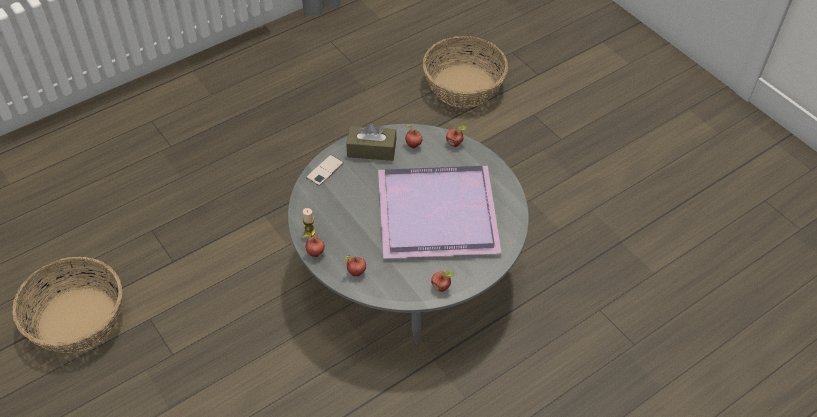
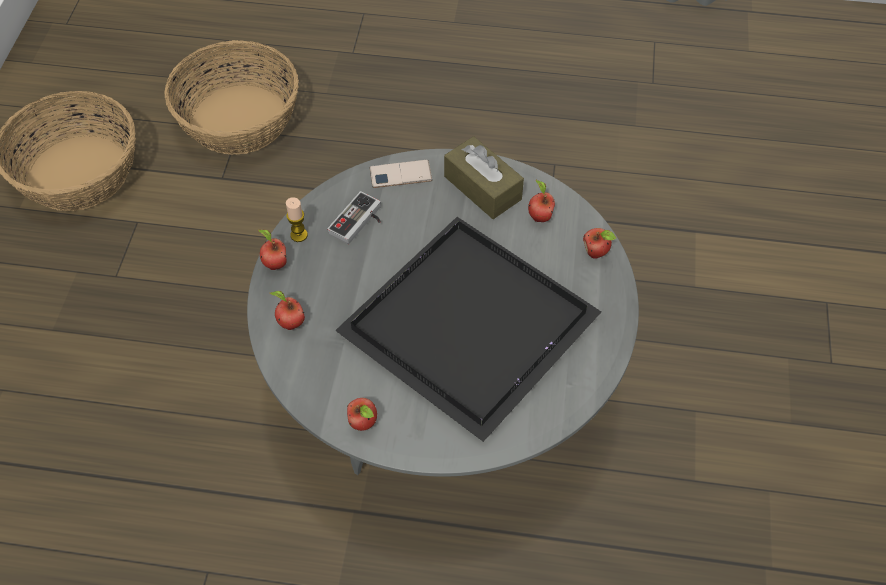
camera: 45 degrees right, 5 degrees up
(332, 206) = (359, 223): none -> game controller
(439, 215) = (469, 330): purple tray -> black tray
(463, 85) = (767, 200): basket -> basket (240, 119)

